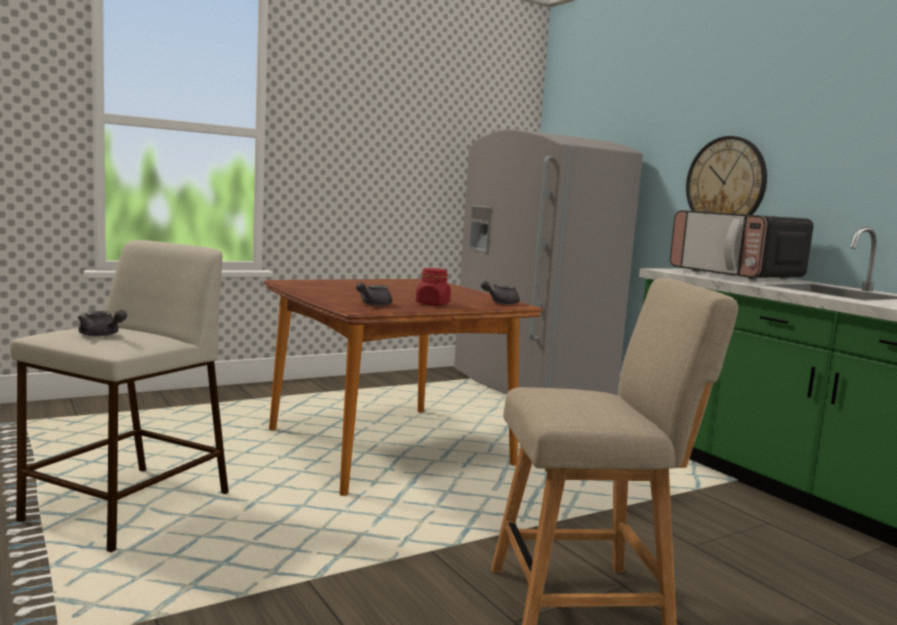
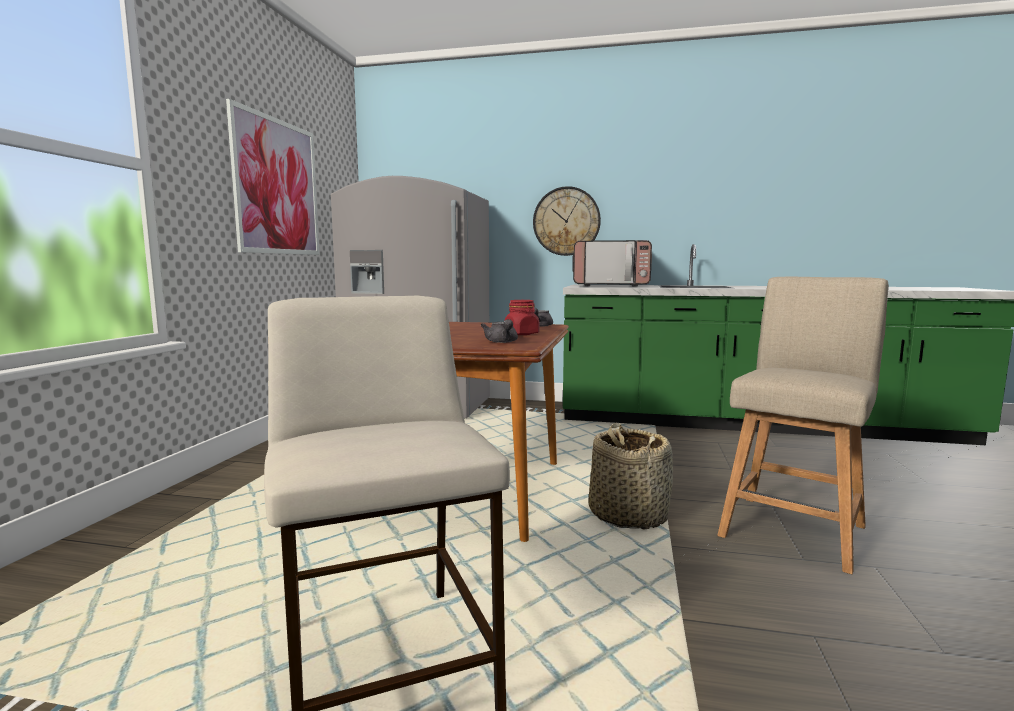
camera: 45 degrees left, 0 degrees up
(102, 335) = (396, 439): grey teapot -> none
(406, 143) = (277, 187): none -> picture
(463, 520) = (628, 515): none -> basket

